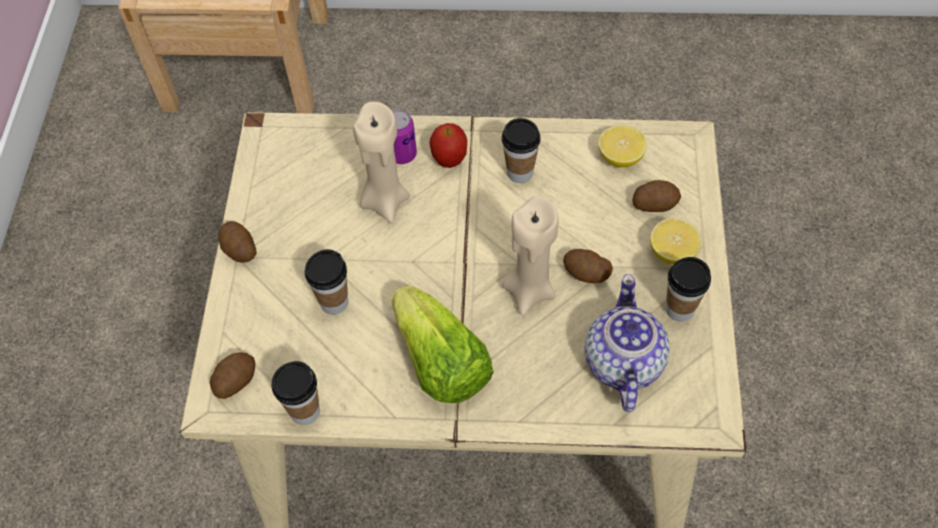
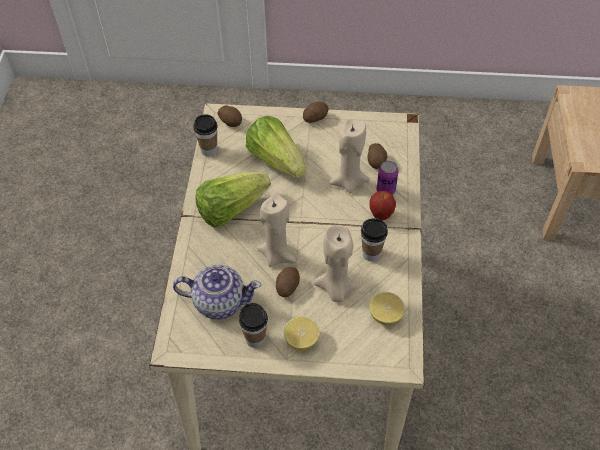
camera: 90 degrees right, 5 degrees down
(334, 302) = (276, 160): cup -> lettuce
(584, 214) = (335, 289): none -> beige candle
(654, 204) = (343, 333): potato -> potato (376, 161)

